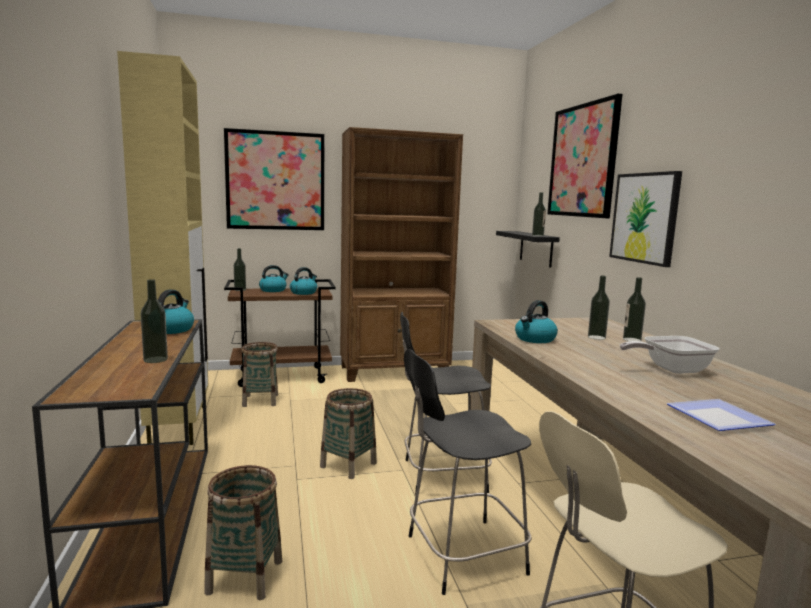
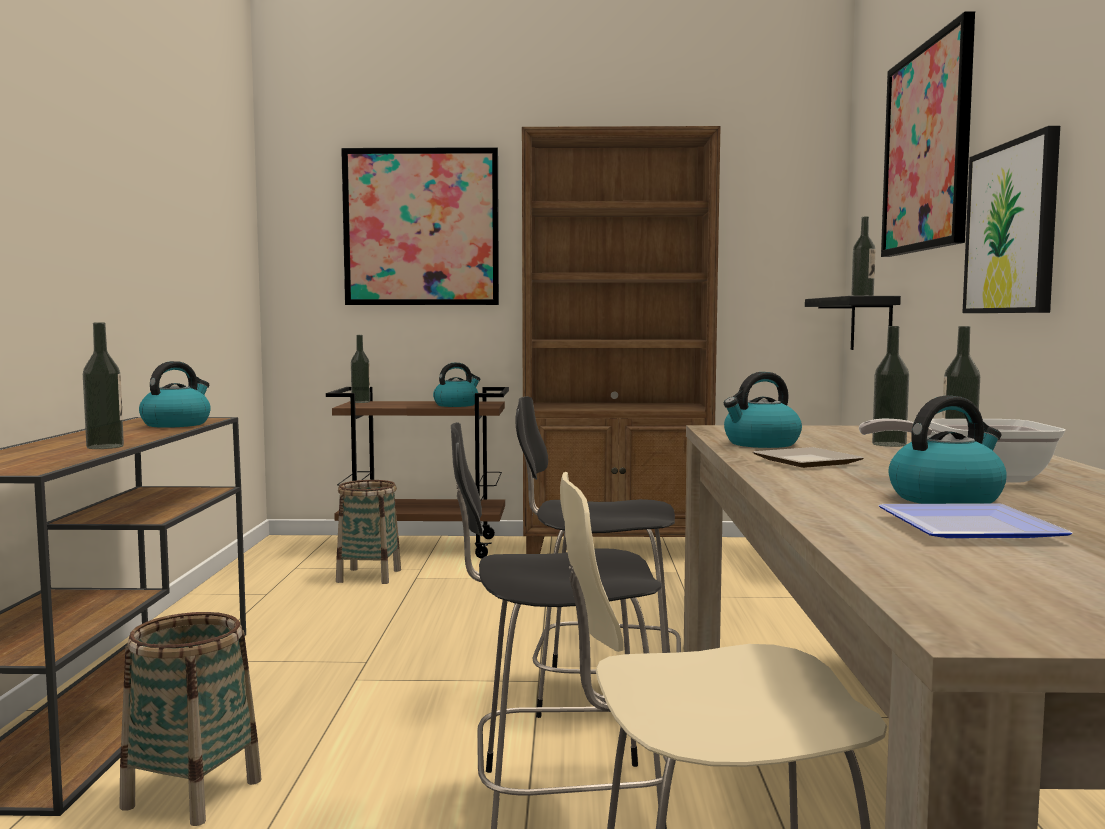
camera: 15 degrees right, 5 degrees down
(179, 425) = (228, 599): beige cabinet -> none
(273, 290) = (412, 402): kettle -> kettle (946, 498)
(348, 465) = (452, 667): basket -> none
(578, 358) = (806, 462): none -> plate

